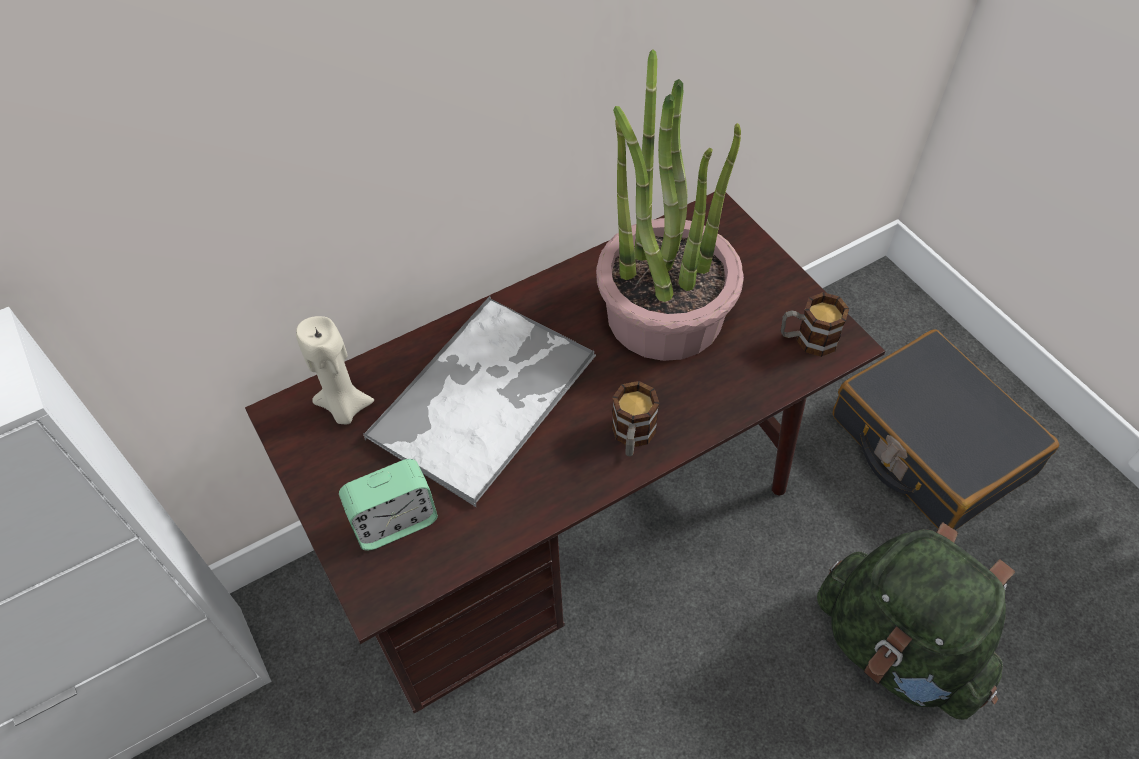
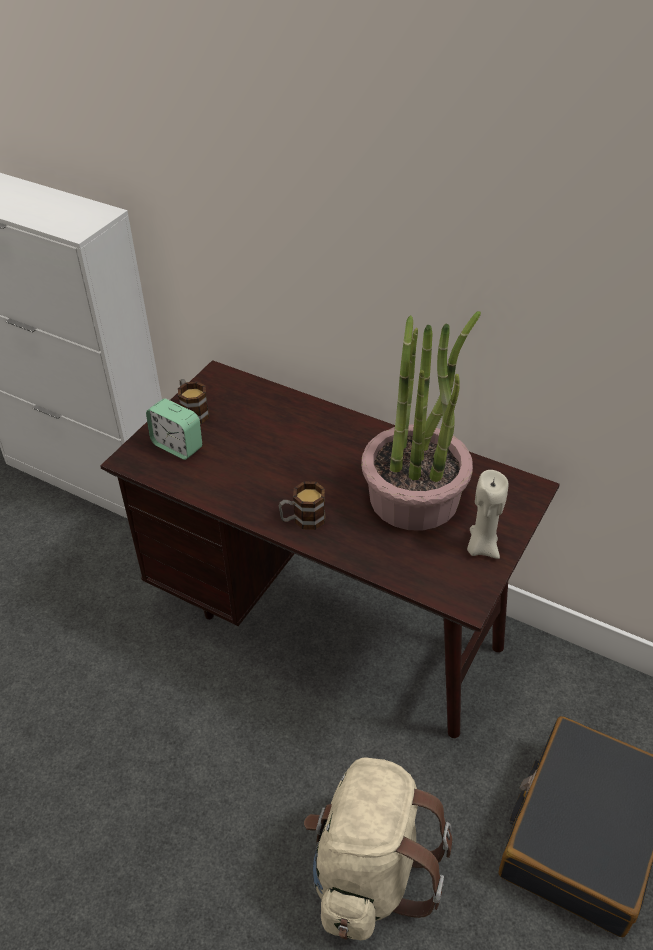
camera: 60 degrees right, 10 degrees down
(344, 407) = (237, 394): beige candle -> beige candle (481, 547)
(484, 396) = (285, 443): tray -> none
(807, 339) = (453, 579): mug -> mug (192, 412)
(896, 648) = (369, 871): green backpack -> beige backpack

